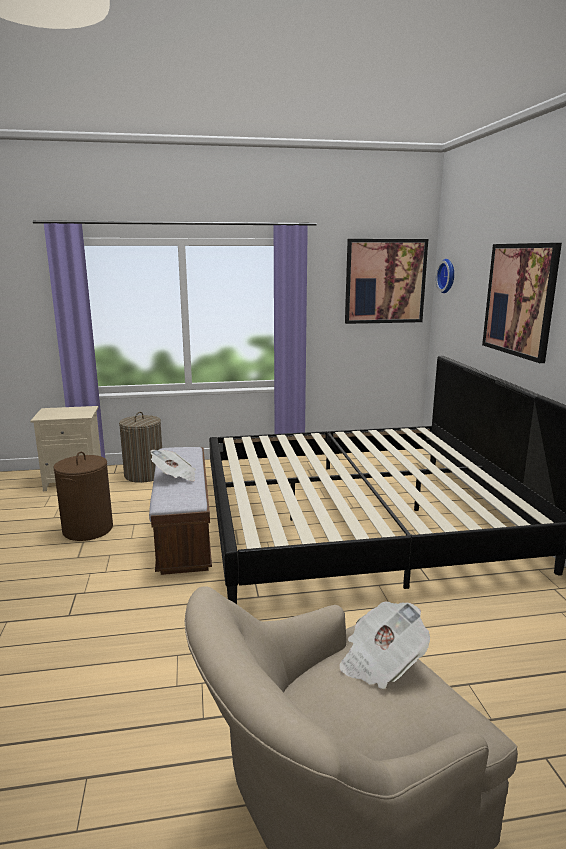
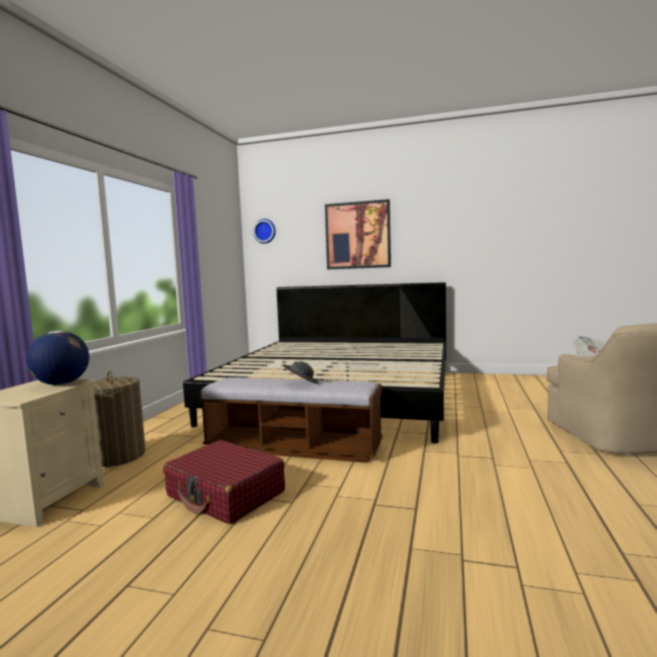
camera: 65 degrees left, 10 degrees down
(78, 414) = (61, 384): none -> globe
(87, 529) = (226, 494): brown laundry basket -> red suitcase
(175, 477) = (301, 383): newspaper -> grey hat
(385, 281) = (224, 234): picture -> none

